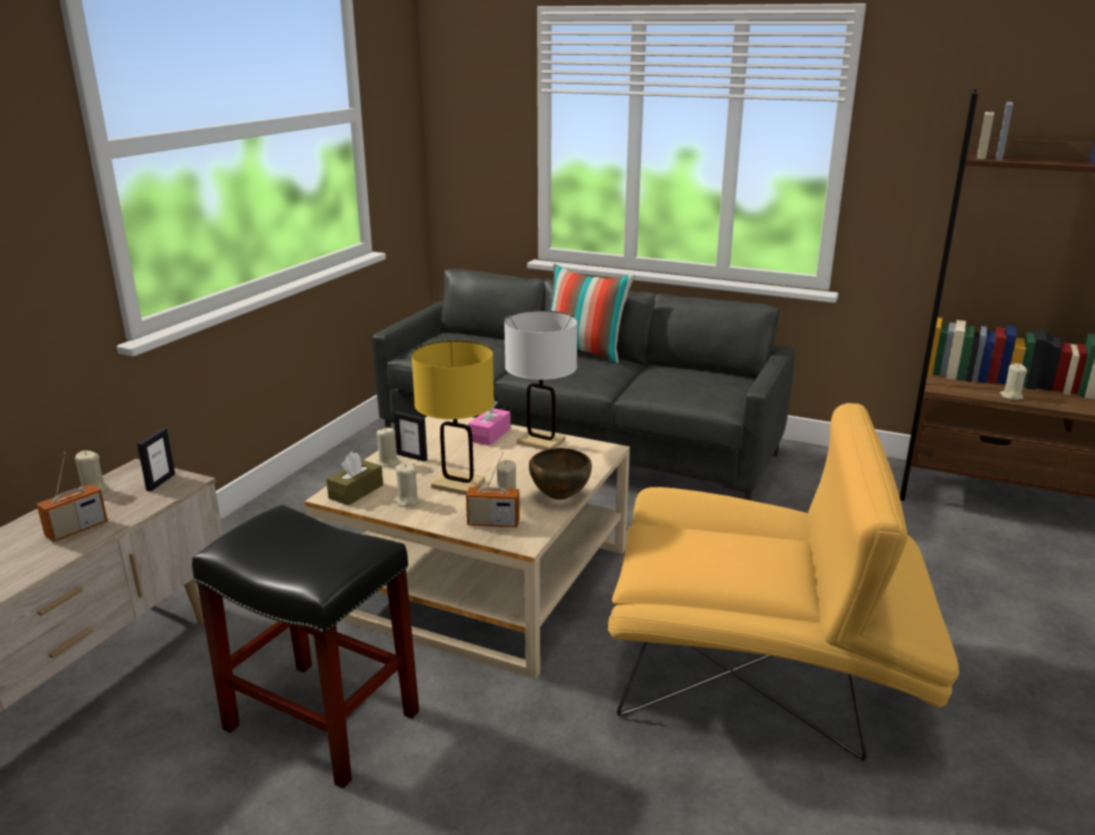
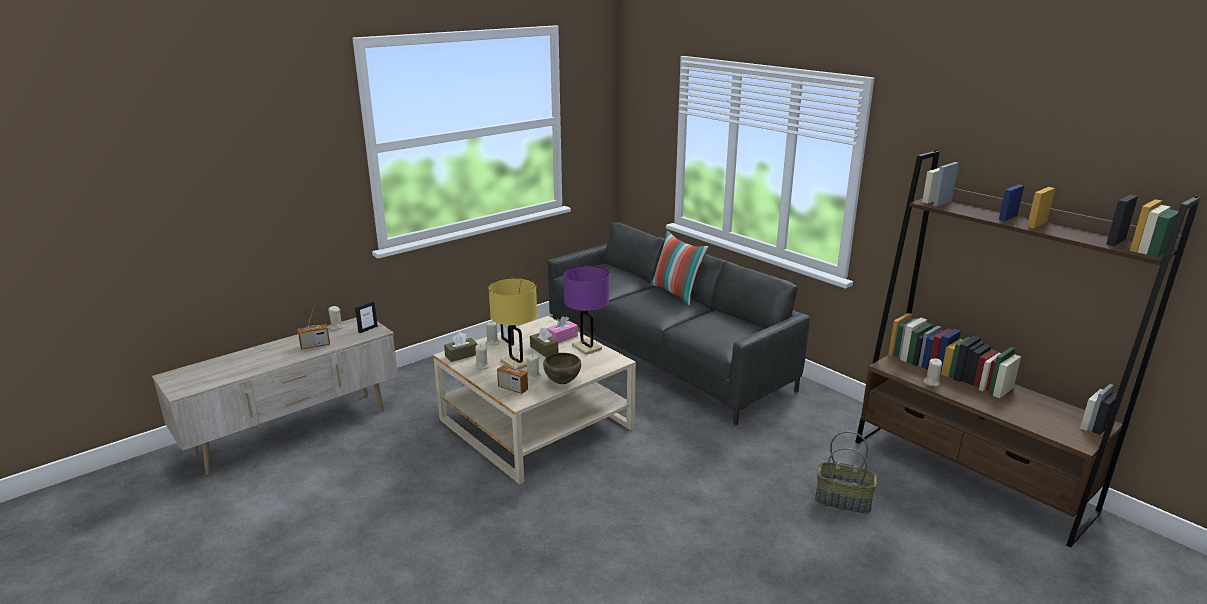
camera: 25 degrees right, 0 degrees up
(324, 720) = (402, 473): black stool -> none
(481, 457) = (544, 350): none -> brown tissue box
(541, 441) = (586, 347): white table lamp -> purple table lamp
(763, 675) = (645, 520): yellow armchair -> none
(961, 574) = (843, 500): none -> basket

